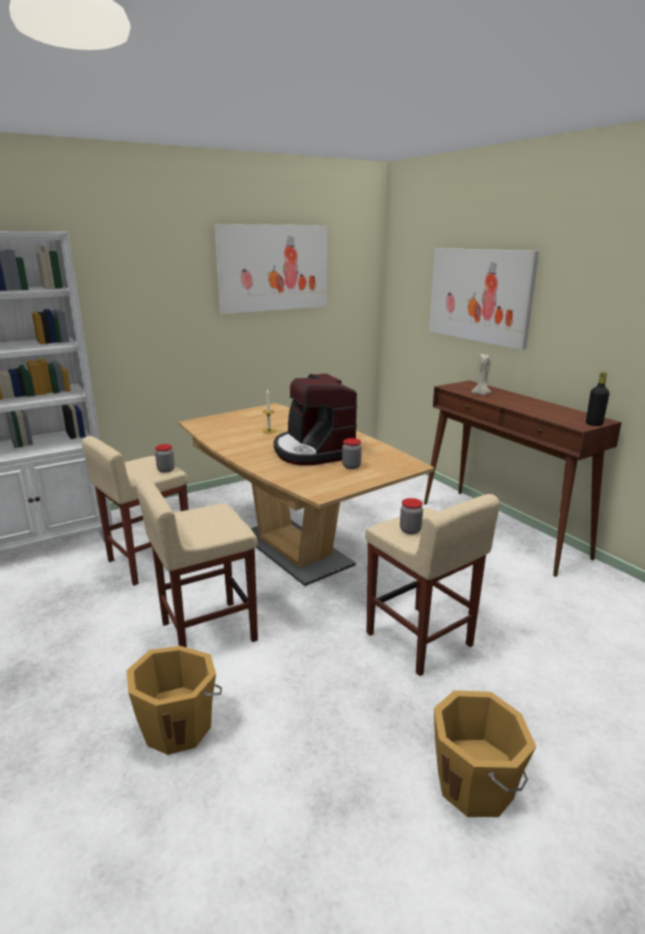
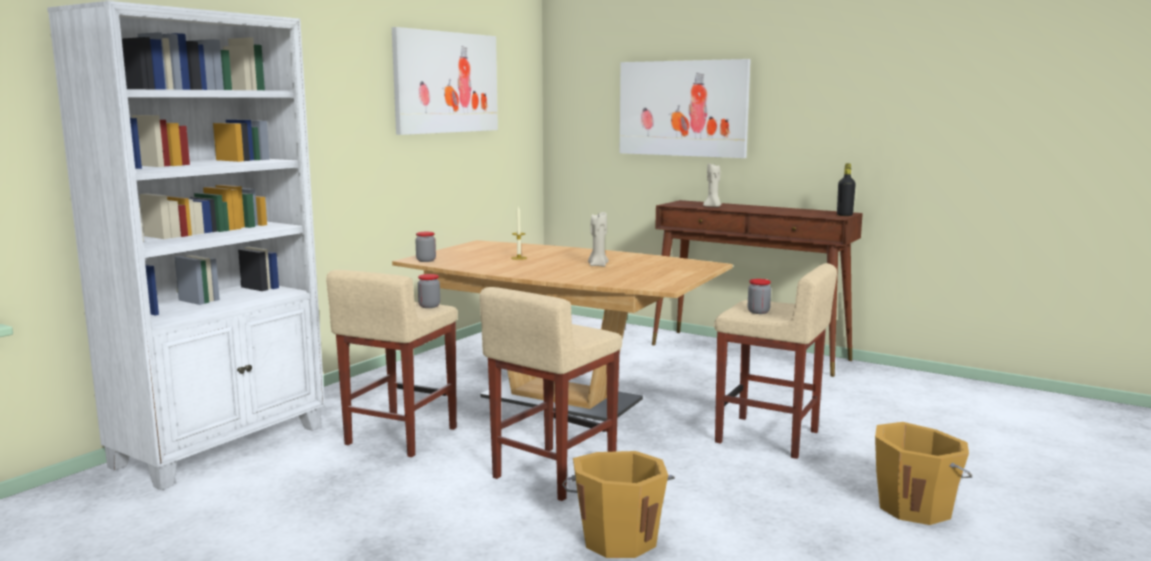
camera: 25 degrees left, 10 degrees down
(313, 451) = (597, 265): coffee machine -> beige candle
(351, 466) = (657, 270): jar -> jar (426, 260)

